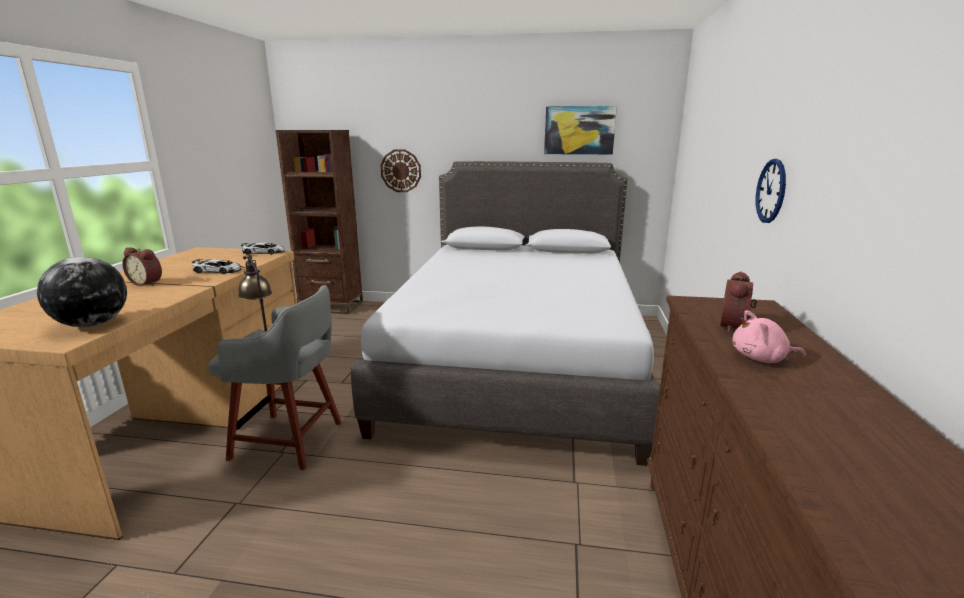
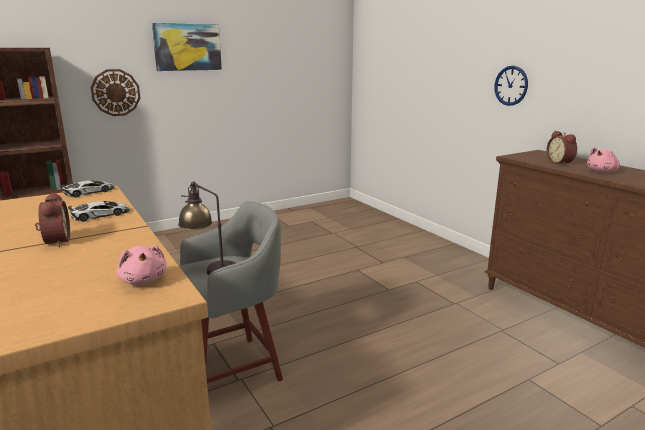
camera: 40 degrees left, 0 degrees up
(93, 324) = (143, 280): globe -> pink plush toy
(148, 283) = (55, 241): alarm clock -> alarm clock turned 90 degrees counterclockwise
(515, 361) = (308, 251): grey bed -> none
(579, 130) = (284, 48): picture -> picture (187, 47)

